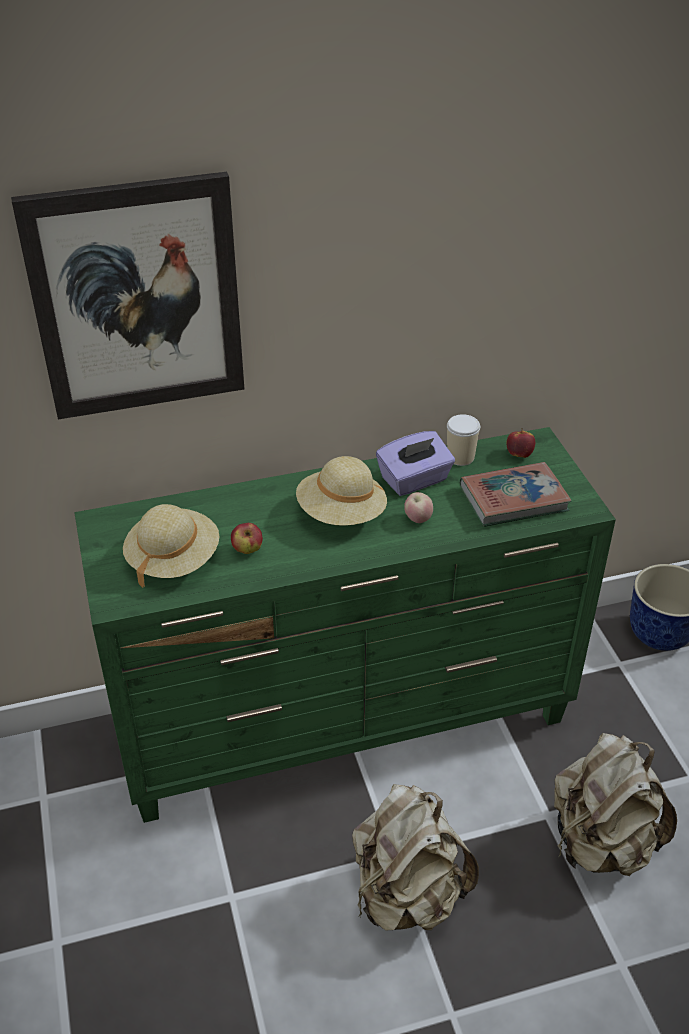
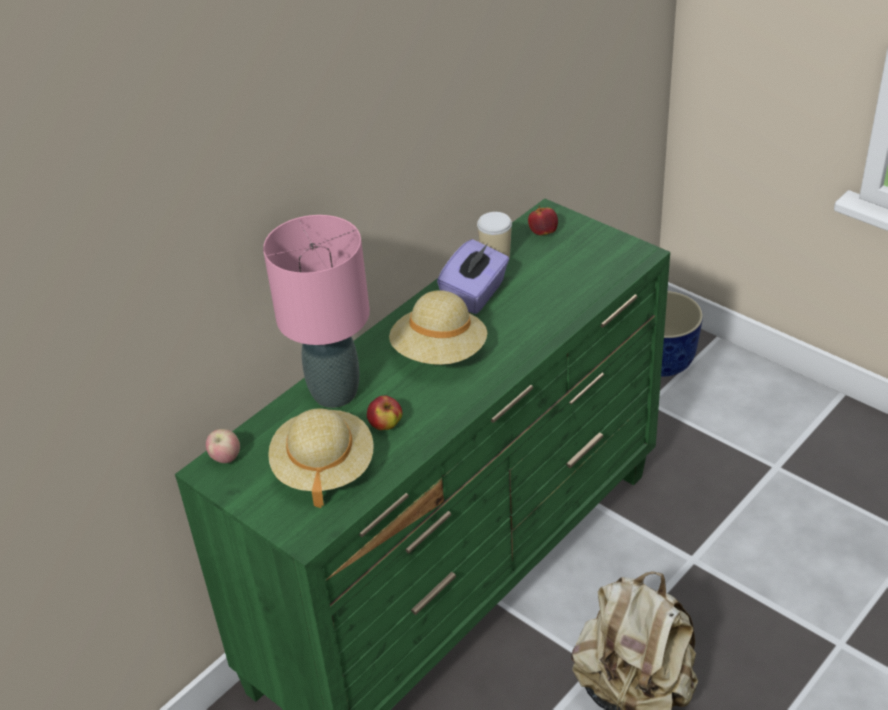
camera: 30 degrees left, 0 degrees up
(137, 299) = (200, 207): picture -> none
(236, 506) = (335, 392): none -> pink table lamp
(418, 519) = (511, 326): apple -> apple (225, 458)
(513, 499) = (575, 272): book -> none
(601, 842) = (750, 557): beige backpack -> none

